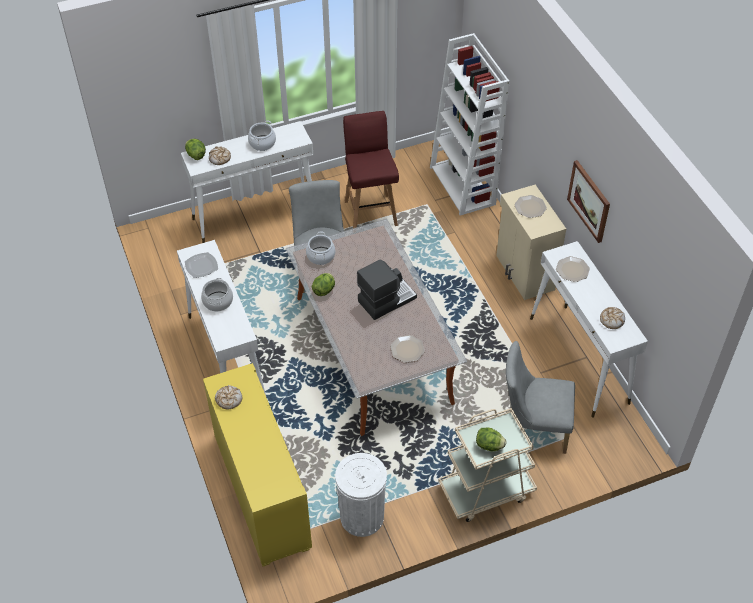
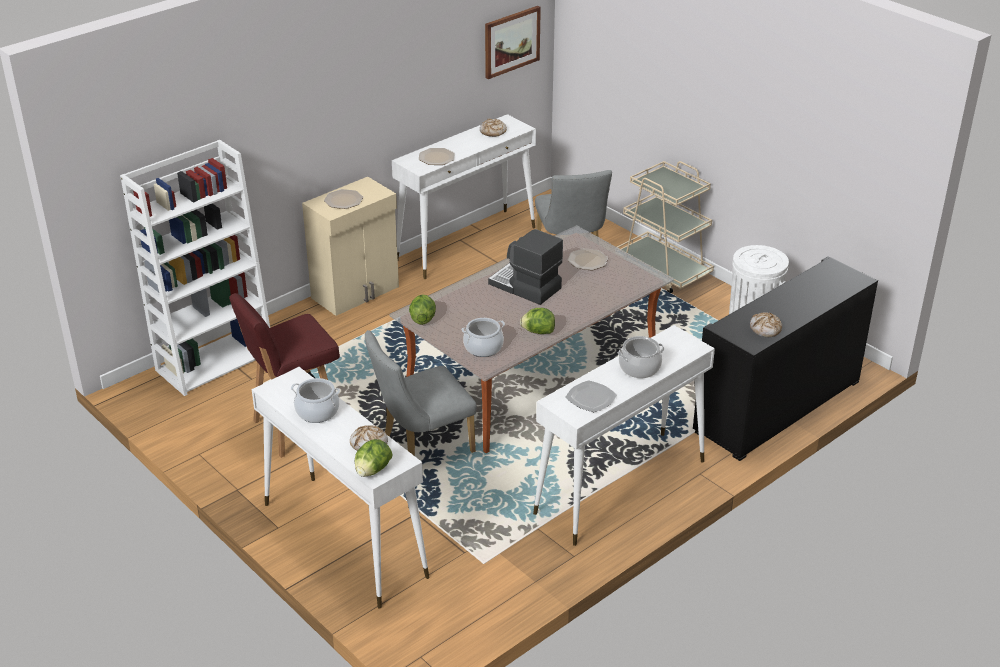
camera: 110 degrees left, 15 degrees down
(261, 491) = (777, 406): yellow cabinet -> black cabinet
(489, 445) = (678, 185): lettuce -> lettuce (422, 319)
(589, 201) = (386, 100): picture -> picture (511, 41)

